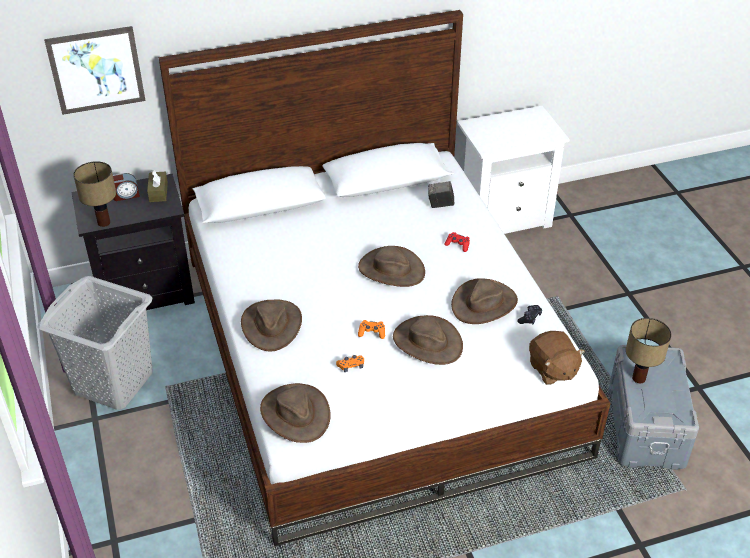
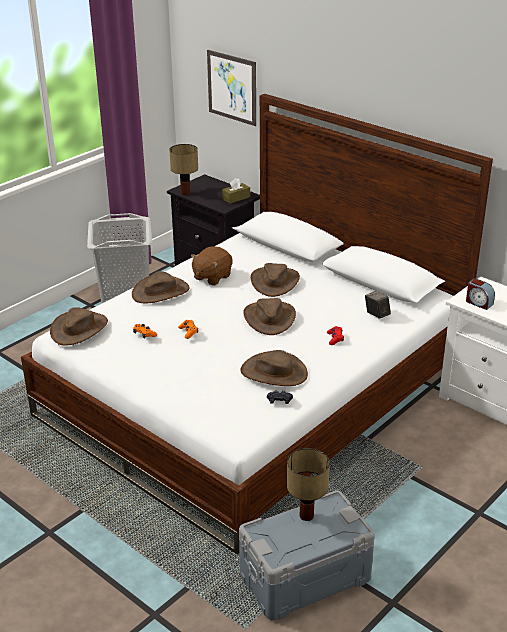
camera: 60 degrees right, 10 degrees down
(126, 195) = (220, 190): alarm clock -> alarm clock (478, 303)
(427, 342) = (202, 360): brown hat -> brown hat (274, 282)
(552, 370) = (226, 431): brown plush toy -> brown plush toy (211, 277)

